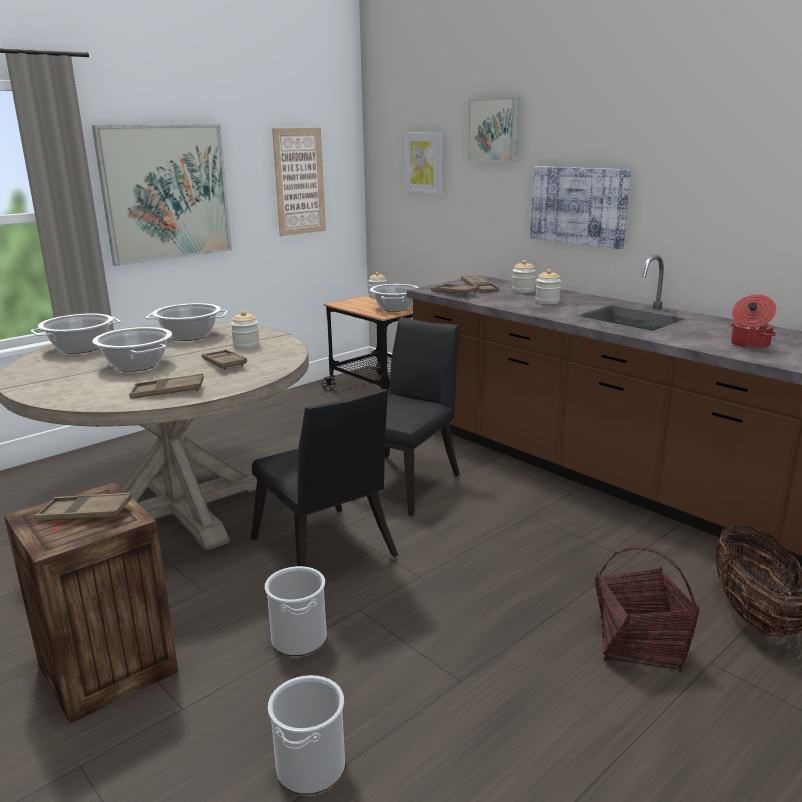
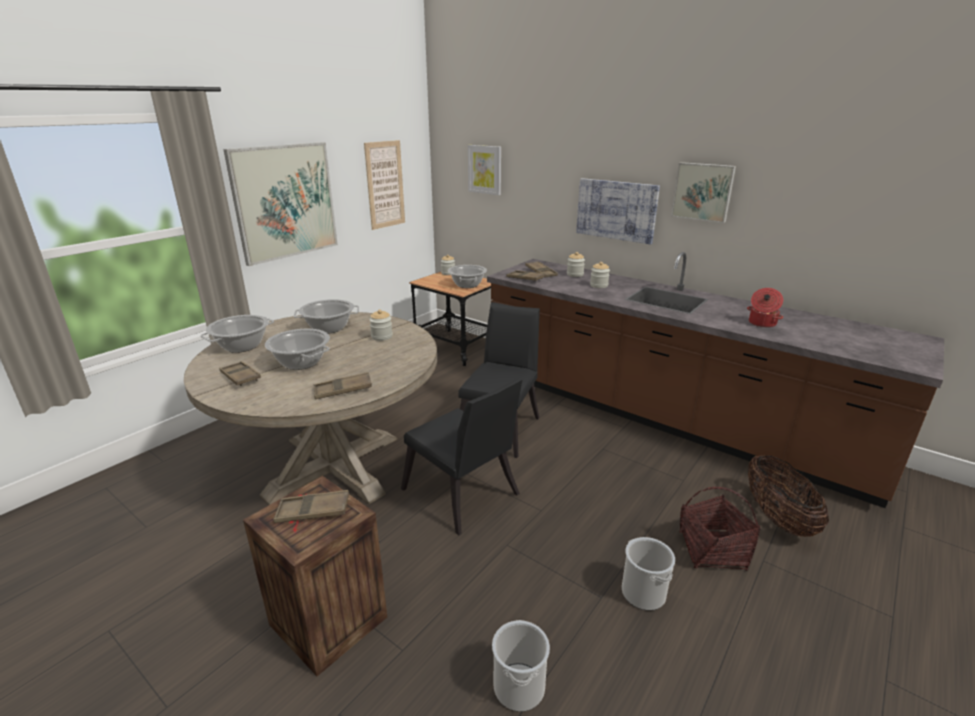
camera: 10 degrees left, 5 degrees up
(224, 363) = (373, 356): brown tray -> brown tray (240, 377)
(299, 639) = (470, 575): bucket -> bucket (643, 593)
(494, 130) = (546, 148): picture -> picture (703, 191)

